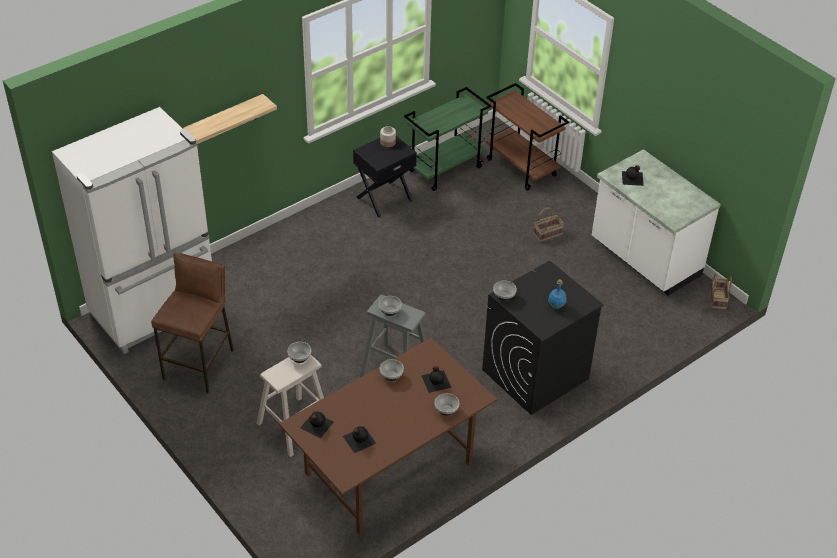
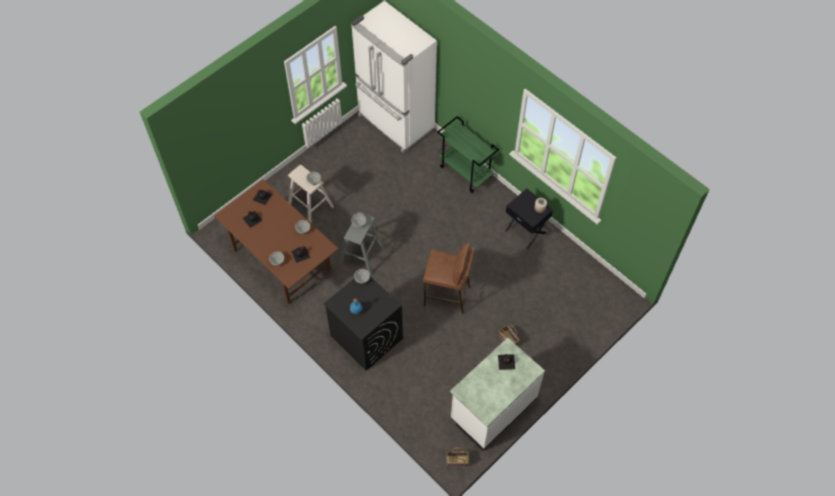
camera: 85 degrees right, 15 degrees up
(199, 364) = (354, 153): brown stool -> brown stool (447, 296)
(224, 121) = (469, 87): shelf -> none
(445, 168) = (568, 267): green cart -> green cart (466, 172)
(522, 167) = (582, 319): brown cart -> none

